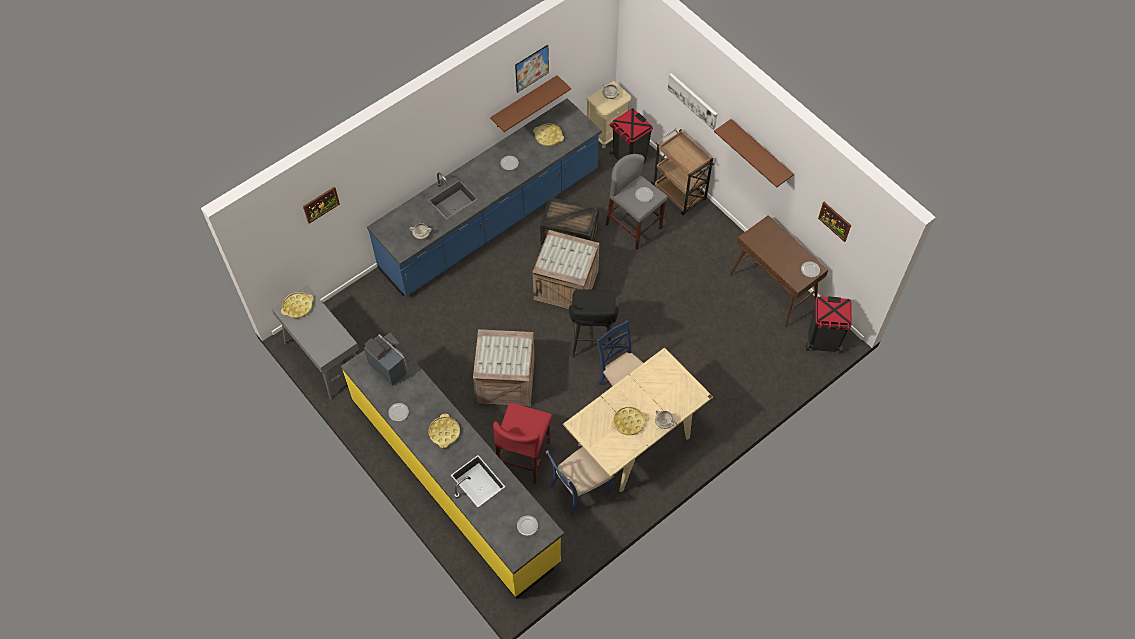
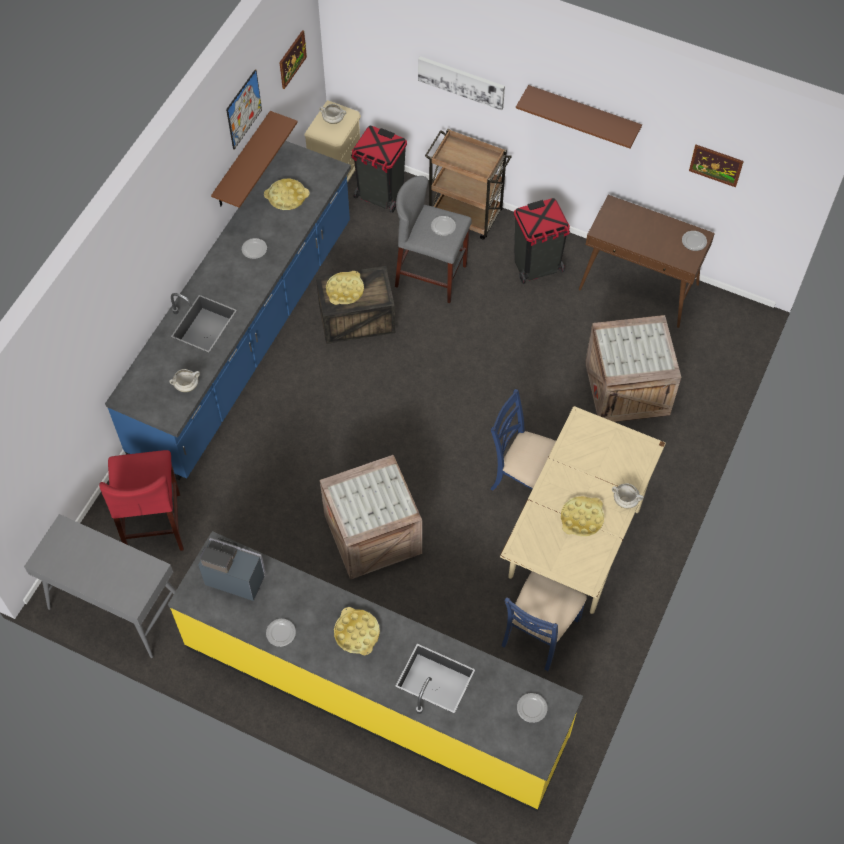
camera: 25 degrees left, 0 degrees up
(298, 307) = (61, 549): yellow tray -> yellow tray (345, 290)
(321, 204) = (48, 392): picture -> picture (292, 59)
(524, 457) = (448, 622): red stool -> red stool (154, 524)
(566, 286) = (387, 383): crate -> crate (628, 389)
(592, 343) = (457, 441): black stool -> none
(823, 341) = (731, 327): black trash can -> black trash can (537, 266)

